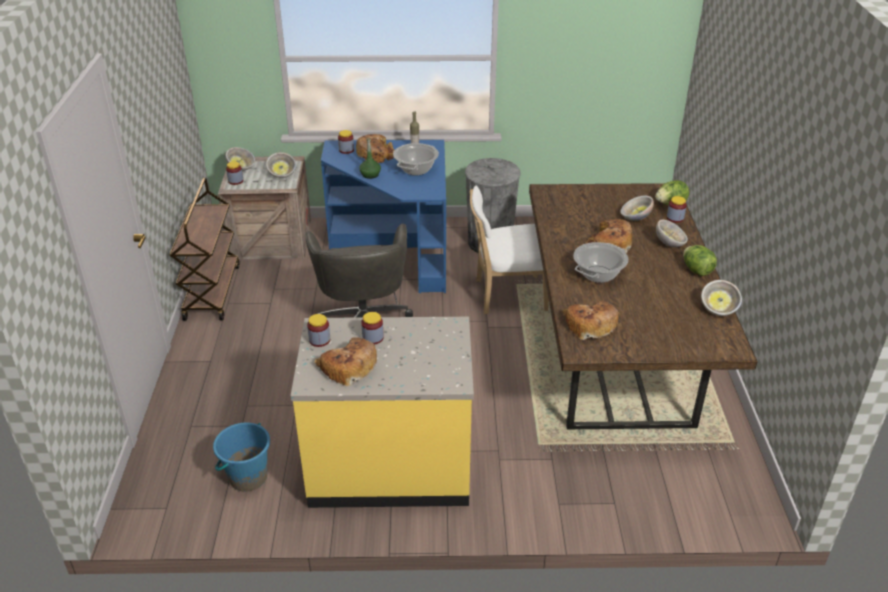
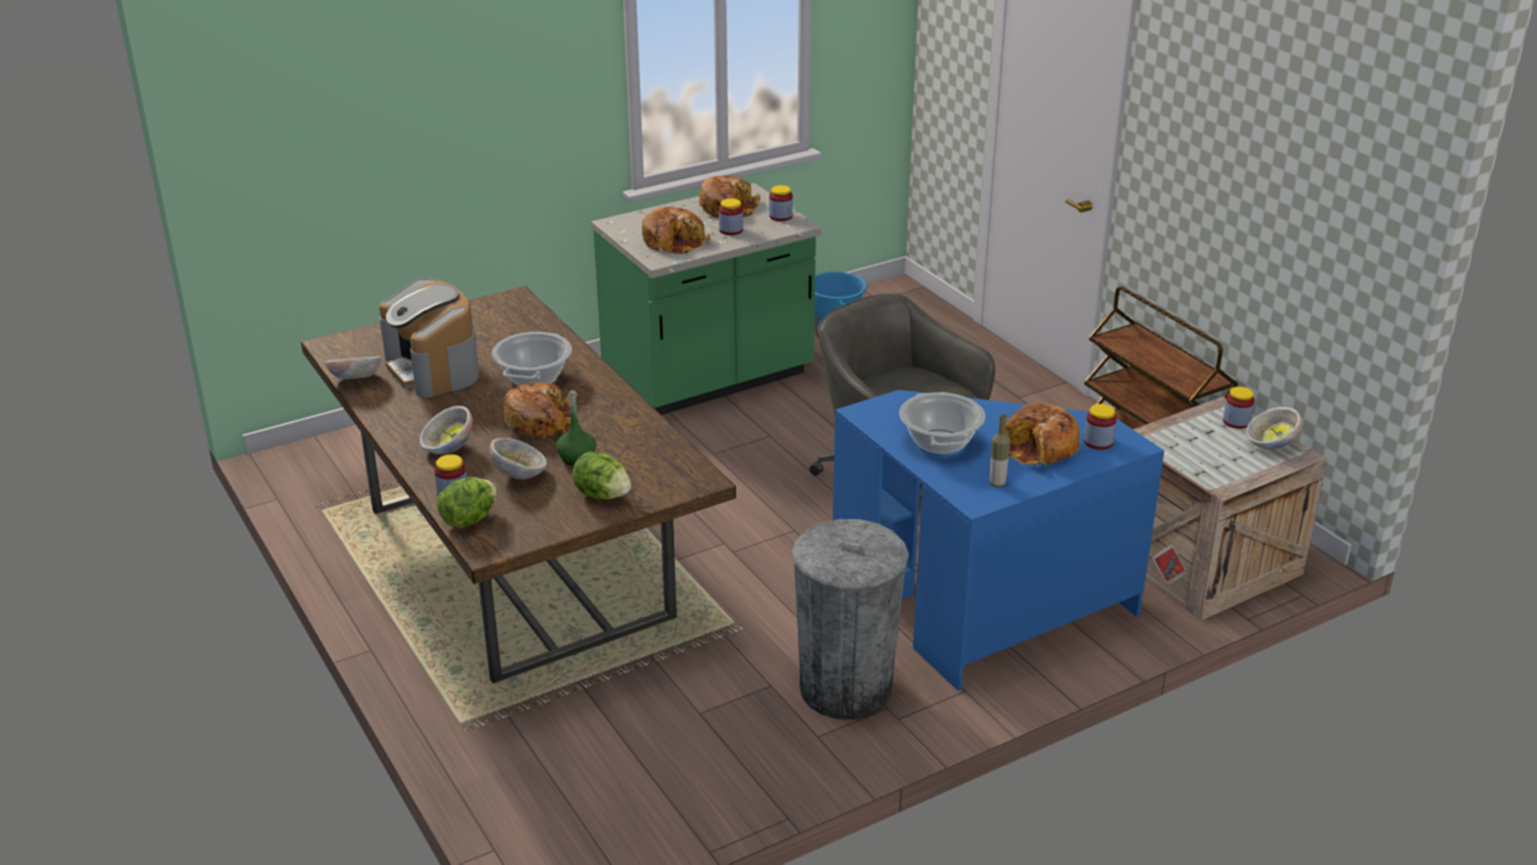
camera: 150 degrees right, 5 degrees down
(282, 175) = (1191, 454): bowl -> none
(370, 175) = (996, 412): green bottle -> green bottle (577, 457)
(390, 465) = (709, 379): yellow counter -> green counter
(506, 295) = (735, 599): white chair -> none
(589, 325) = (514, 323): bread -> bread (674, 241)
(662, 302) = (434, 368): none -> coffee machine
(696, 270) = (396, 420): lettuce -> lettuce (602, 495)

